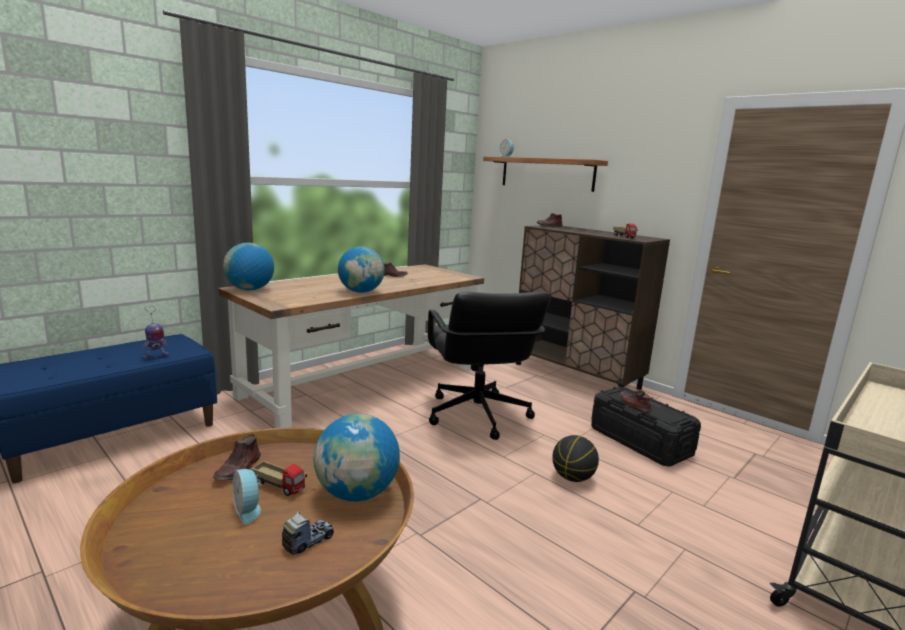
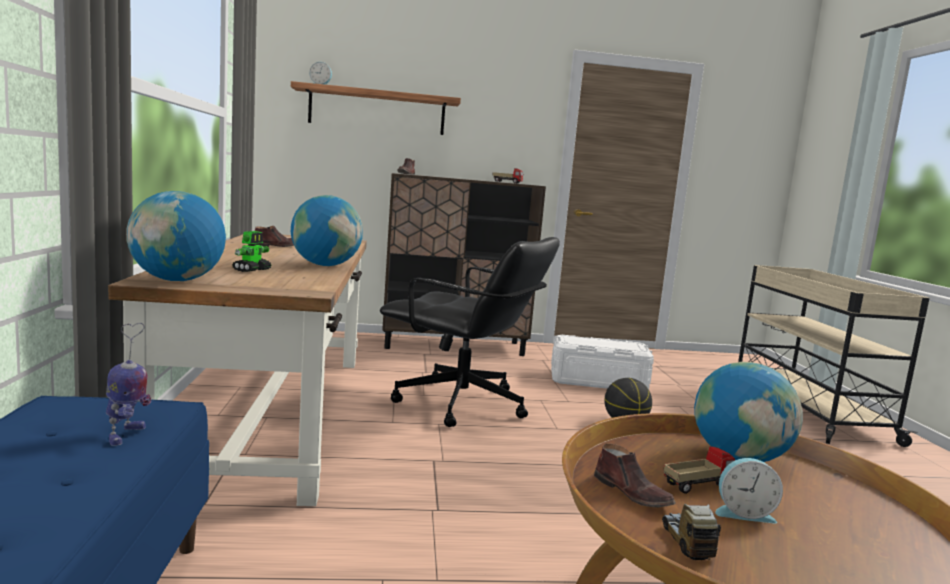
camera: 50 degrees left, 5 degrees down
(307, 289) = (252, 270): none -> toy robot
(308, 541) = (826, 502): toy truck -> toy truck (687, 542)
(634, 405) = (598, 345): brown shoe -> none
(640, 441) = (598, 381): black storage box -> white storage box

